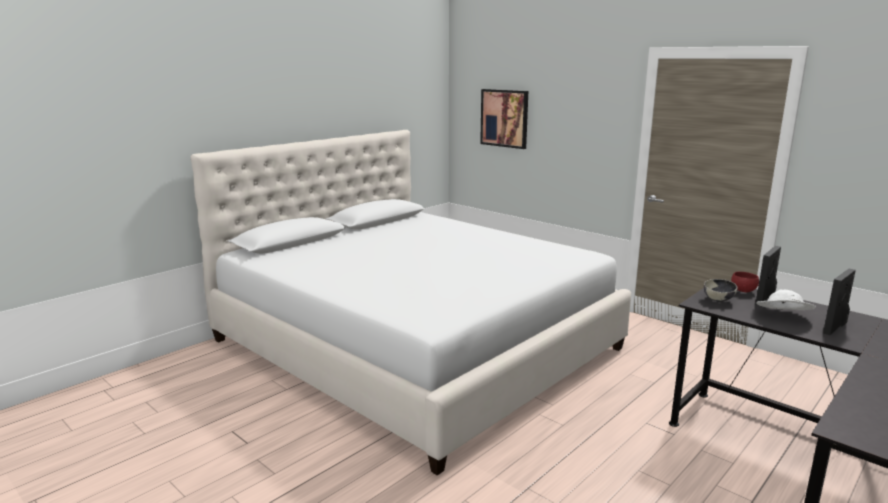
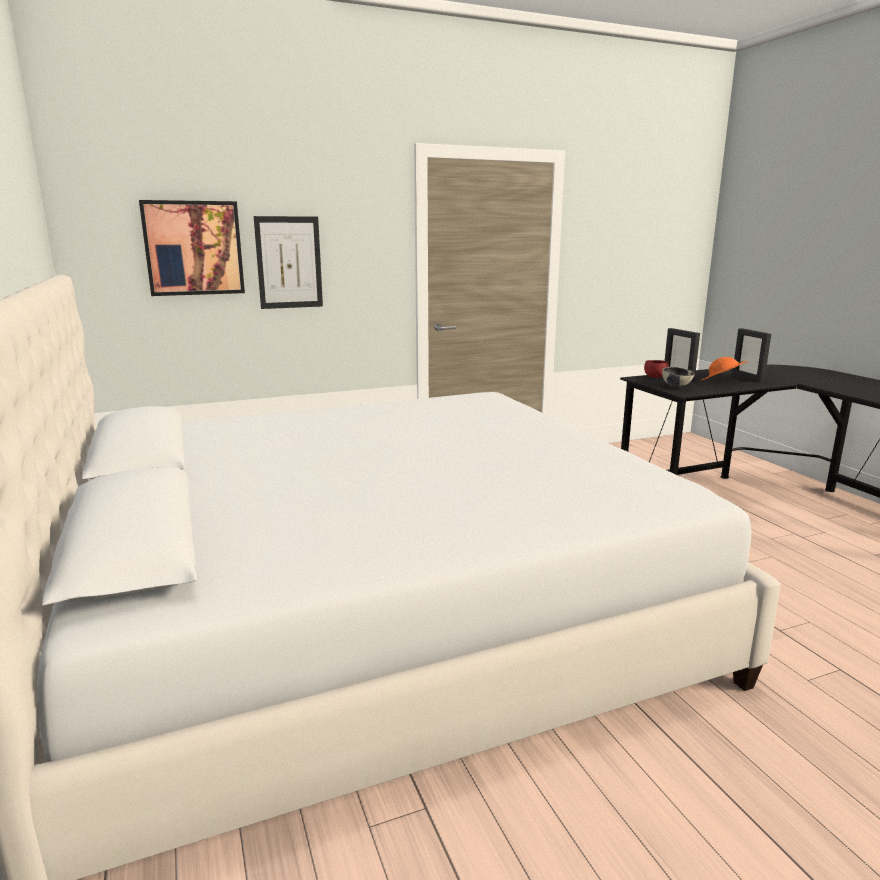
camera: 65 degrees left, 0 degrees up
(553, 132) = (289, 262): none -> picture
(782, 317) = (722, 382): white hat -> orange hat

